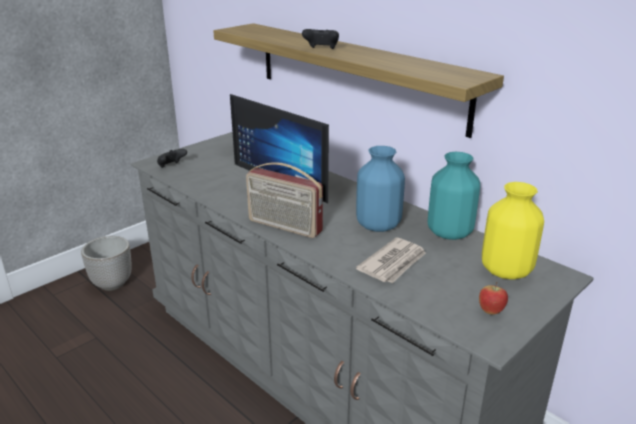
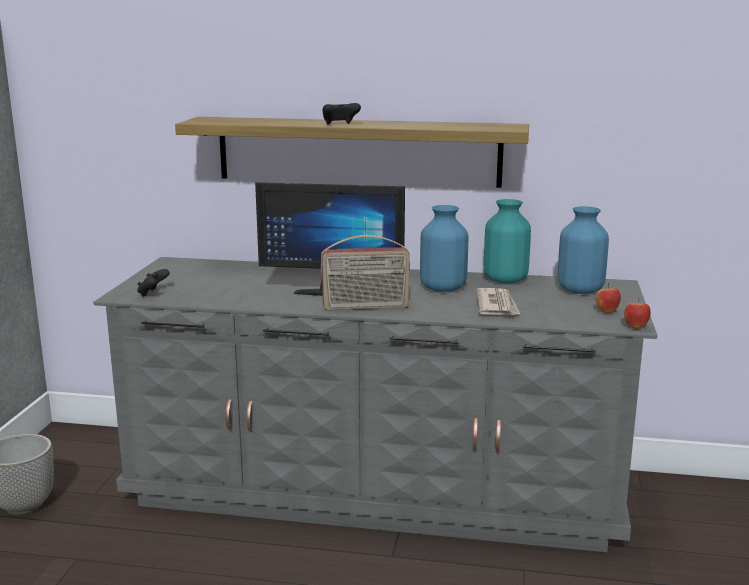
camera: 35 degrees left, 10 degrees down
(490, 346) = (635, 327): none -> apple
(505, 271) = (579, 290): yellow vase -> blue vase

